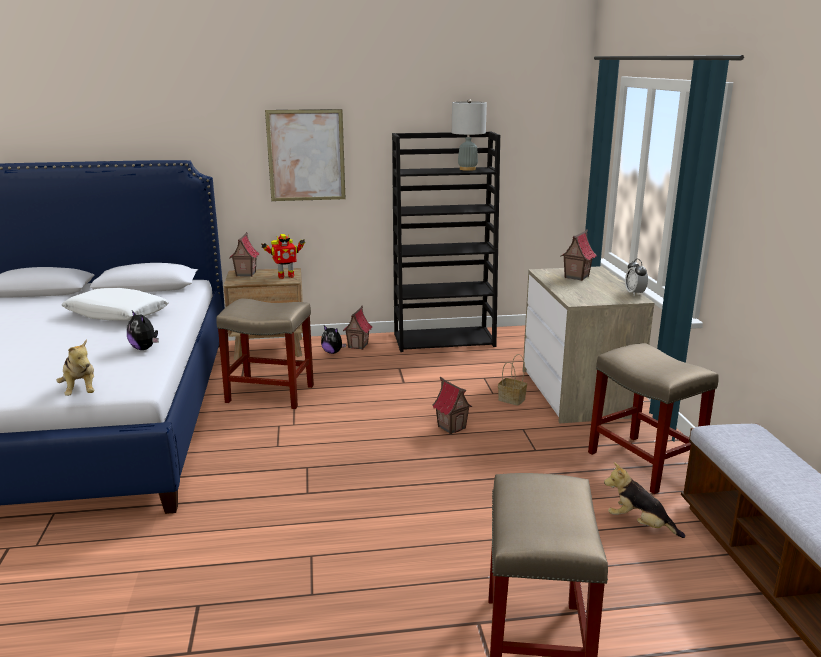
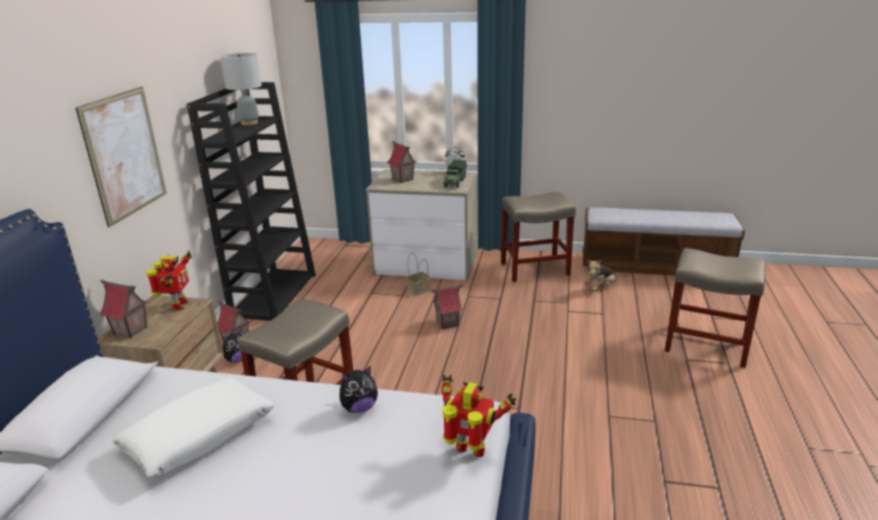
camera: 70 degrees left, 5 degrees up
(81, 391) = (470, 452): plush toy -> toy robot
(598, 297) = (455, 182): none -> toy truck

